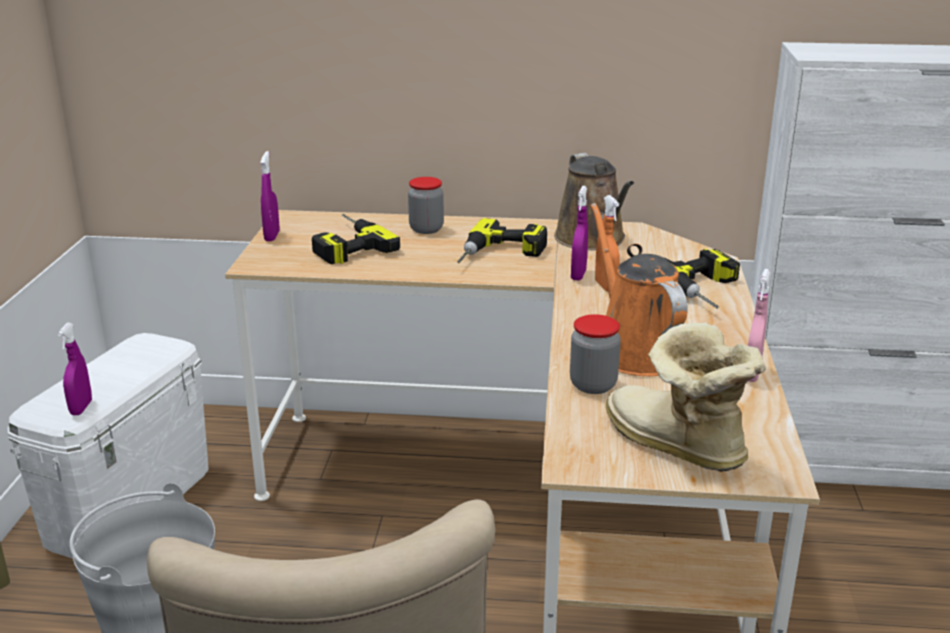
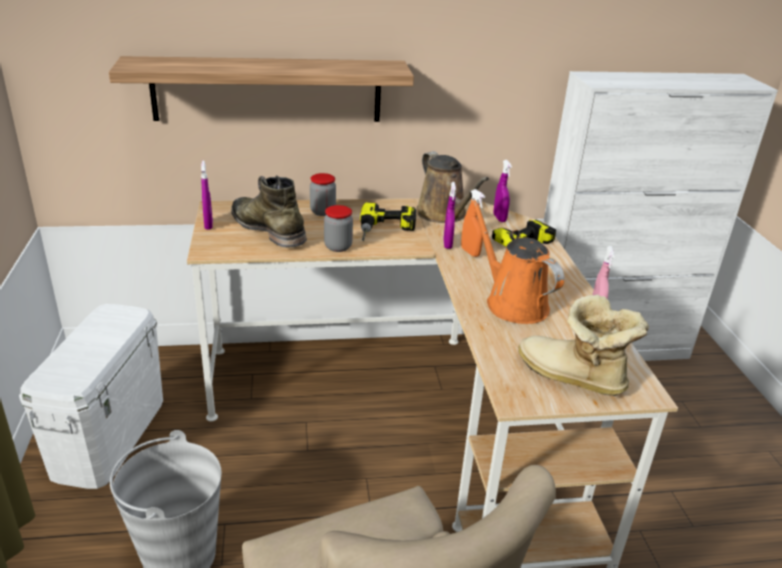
camera: 15 degrees left, 5 degrees up
(81, 408) = (80, 374): purple spray bottle -> purple spray bottle (499, 218)
(344, 244) = (268, 228): power drill -> green boot
(362, 65) = (267, 90): none -> shelf
(593, 385) = (498, 334): jar -> jar (338, 247)

